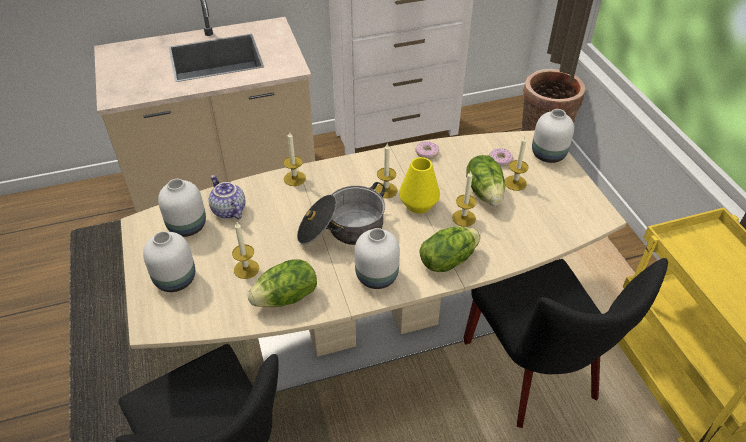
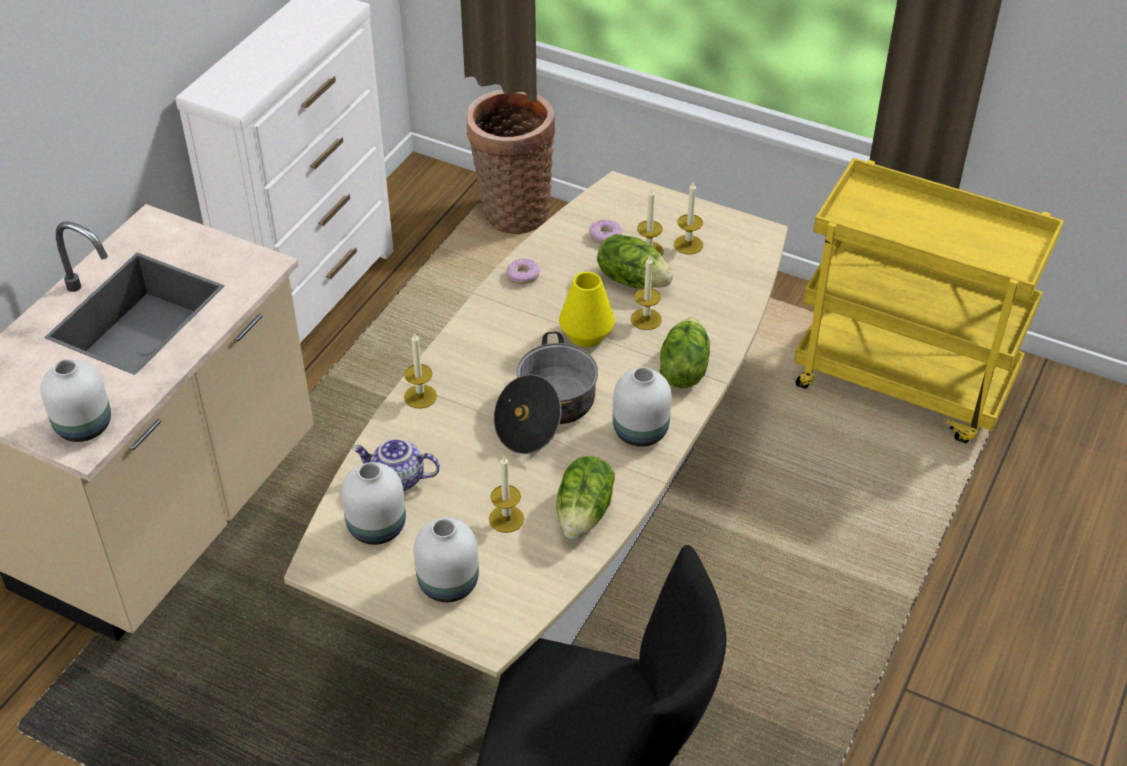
camera: 45 degrees left, 0 degrees up
(386, 190) = (535, 343): candle -> candle (688, 244)
(535, 375) = (773, 462): black chair -> none
(547, 154) = (641, 200): white vase -> white vase (82, 426)

